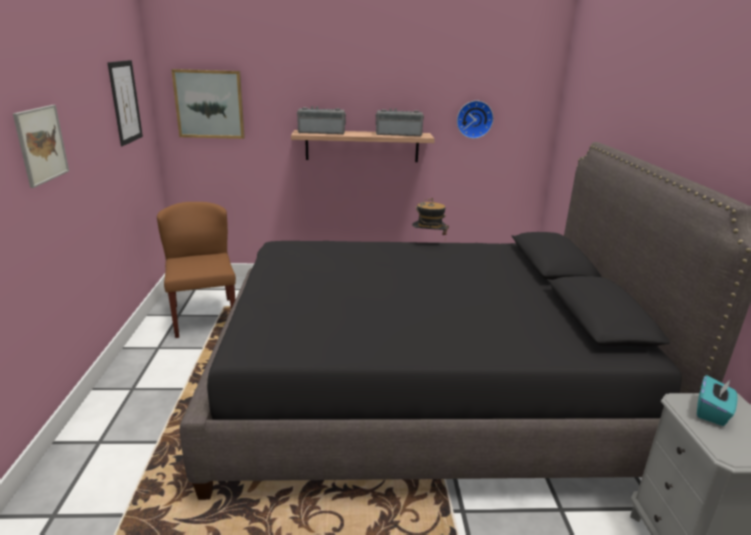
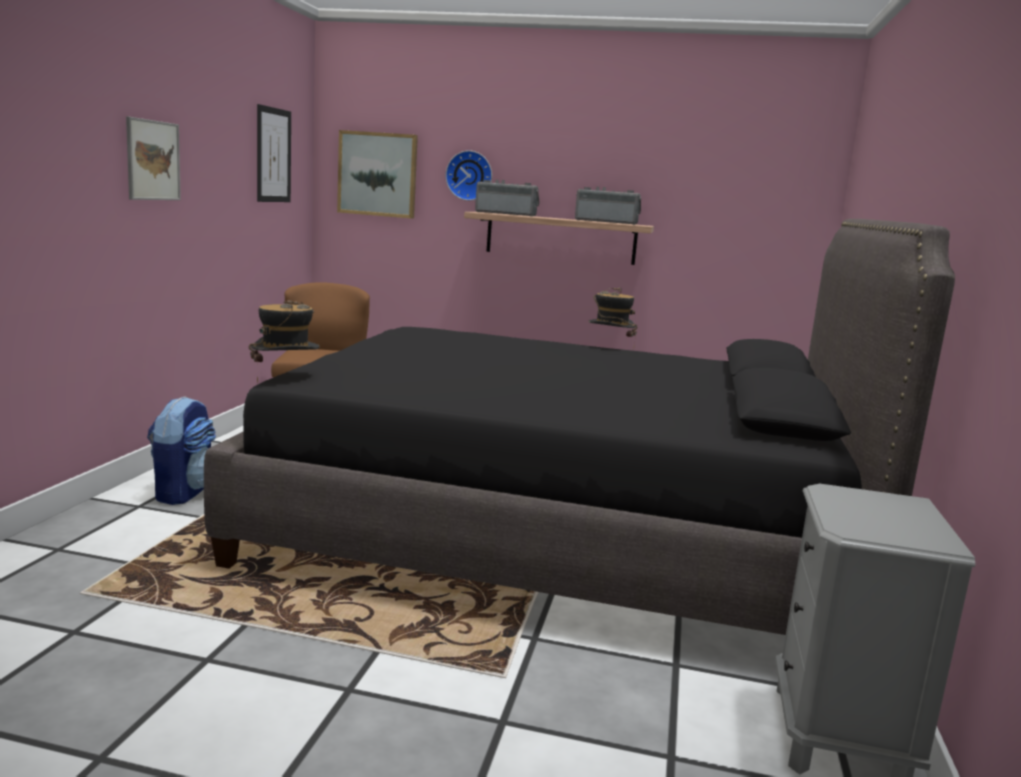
camera: 15 degrees right, 10 degrees down
(129, 416) = (183, 492): none -> backpack
(233, 350) = (285, 378): none -> hat
(474, 119) = (717, 210): wall clock -> wall clock (469, 175)
(712, 412) = (865, 503): turquoise tissue box -> none

